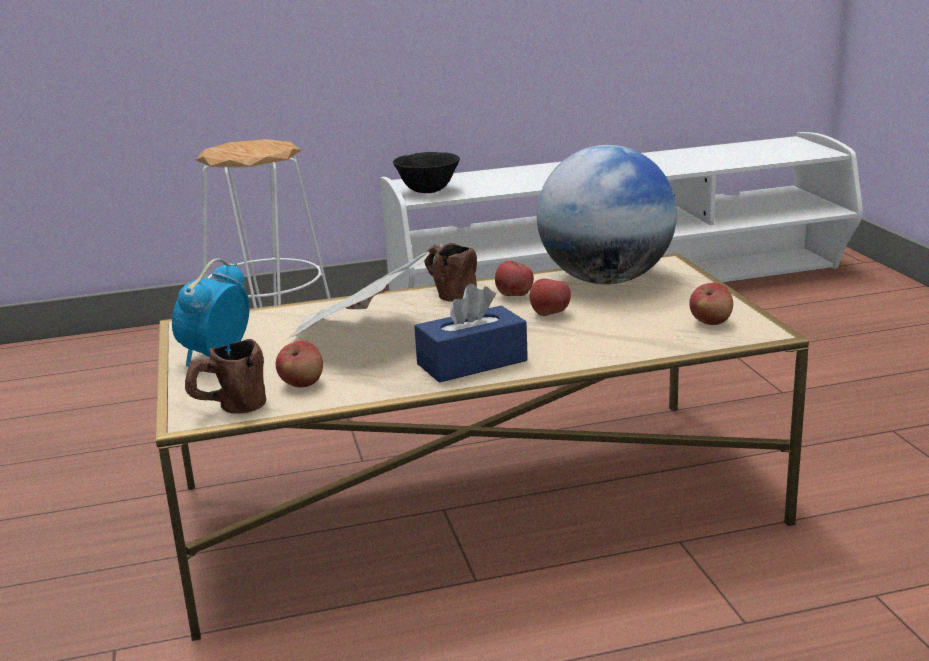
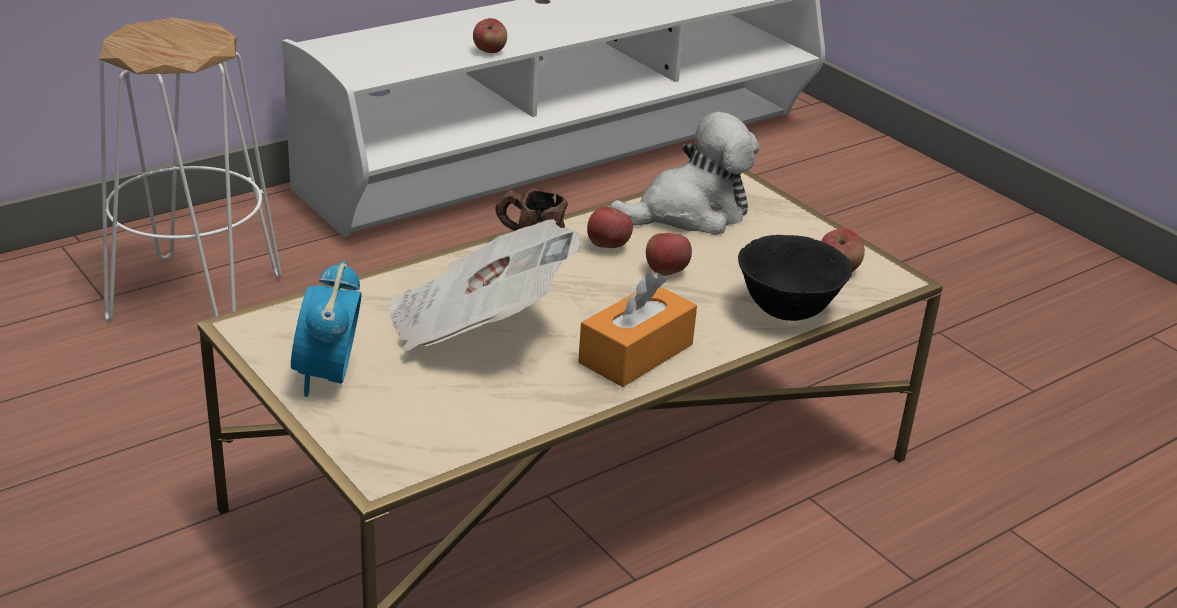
camera: 25 degrees left, 10 degrees up
(228, 408) = (413, 455): brown mug -> none
(302, 384) = (470, 408): apple -> apple (489, 51)
(428, 191) = (364, 64): black bowl -> black bowl (788, 311)
(472, 362) = (636, 353): blue tissue box -> orange tissue box
(605, 280) = (689, 213): globe -> plush toy

